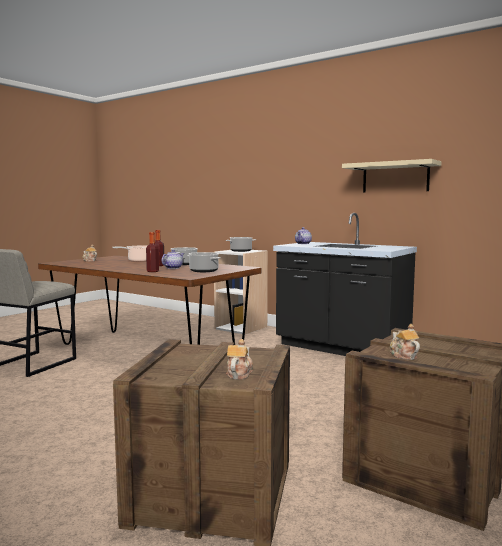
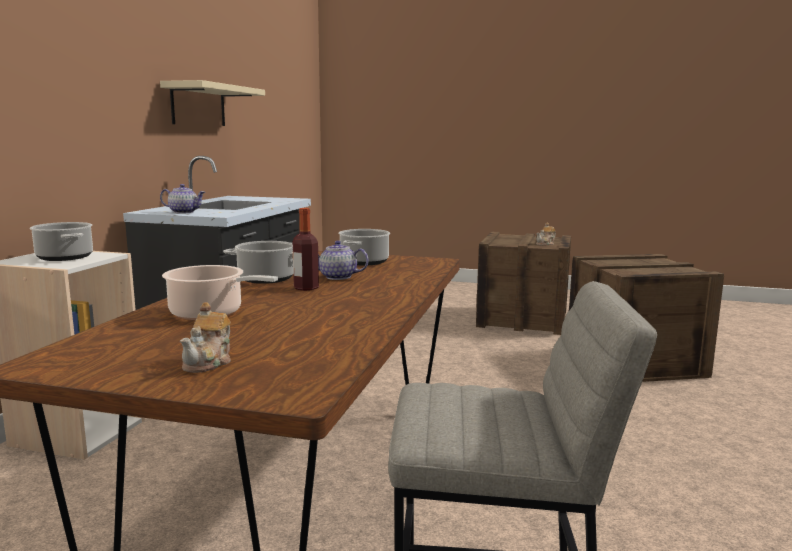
camera: 110 degrees left, 5 degrees up
(152, 271) = (399, 279): bottle -> none
(239, 374) = (647, 261): teapot -> none

